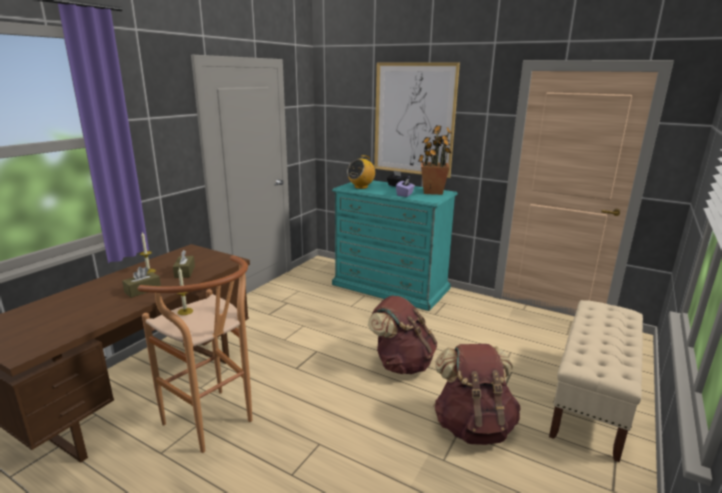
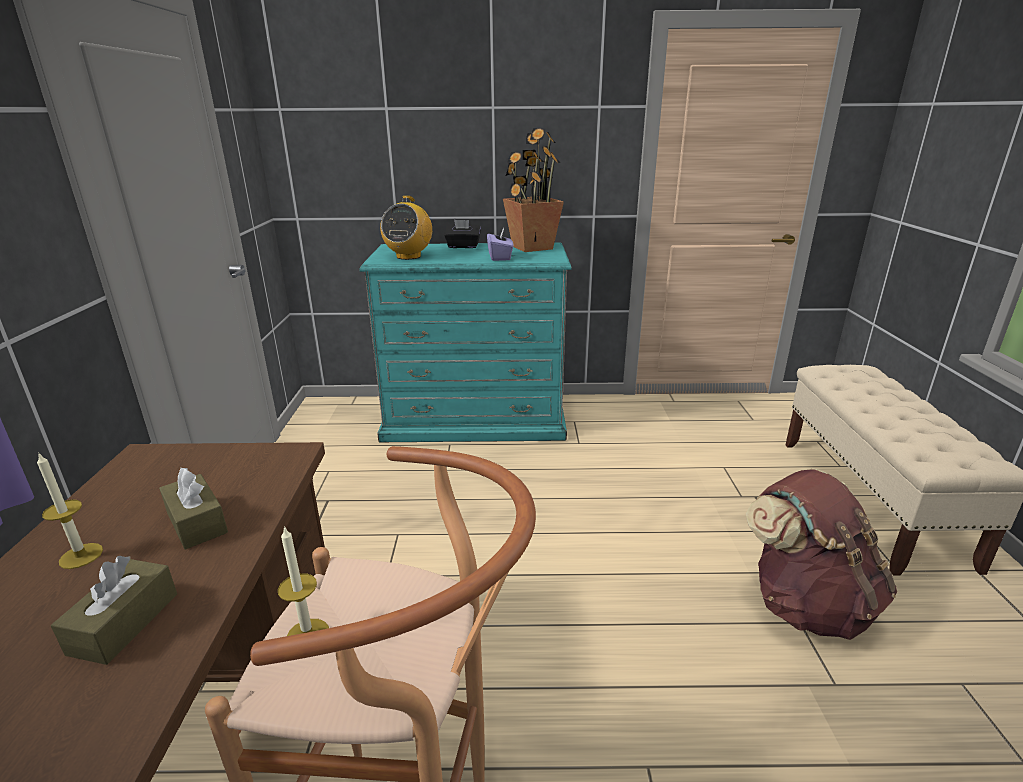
camera: 30 degrees left, 5 degrees up
(401, 364) = (616, 542): brown backpack -> none
(414, 119) = (472, 125): picture -> none

